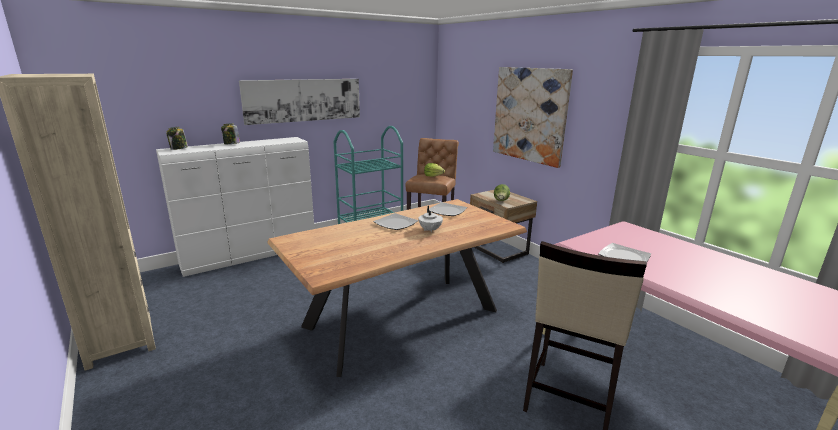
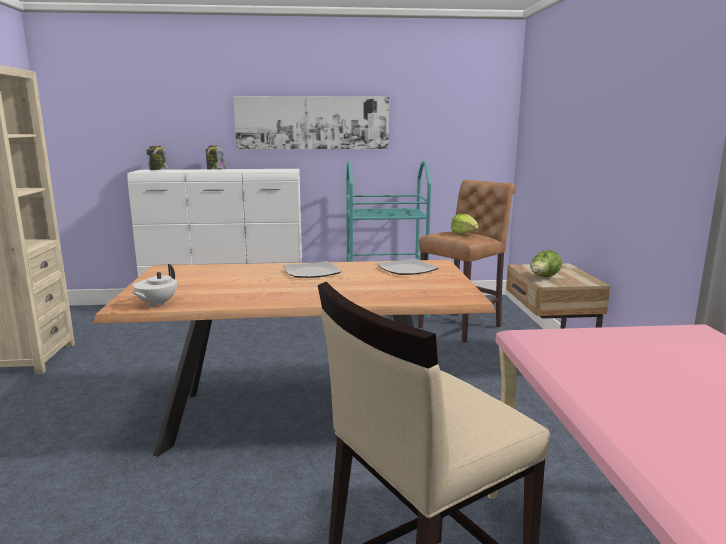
camera: 30 degrees right, 5 degrees down
(430, 230) = (340, 285): white teapot -> white teapot (156, 304)
(529, 115) = (609, 137): picture -> none
(624, 257) = (601, 371): plate -> none

